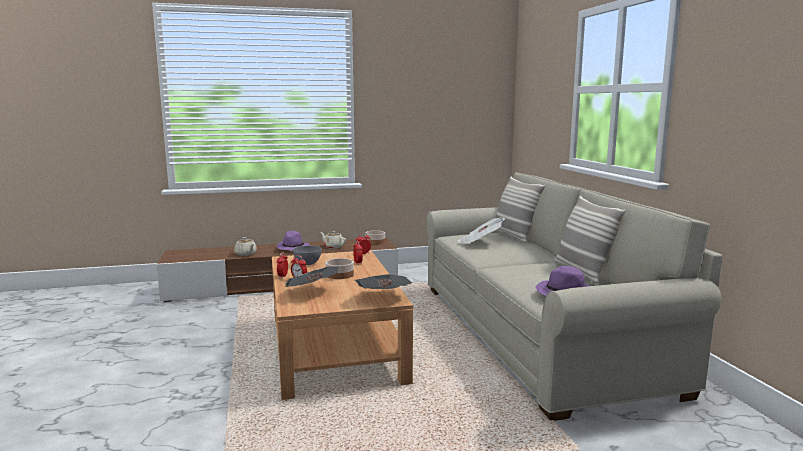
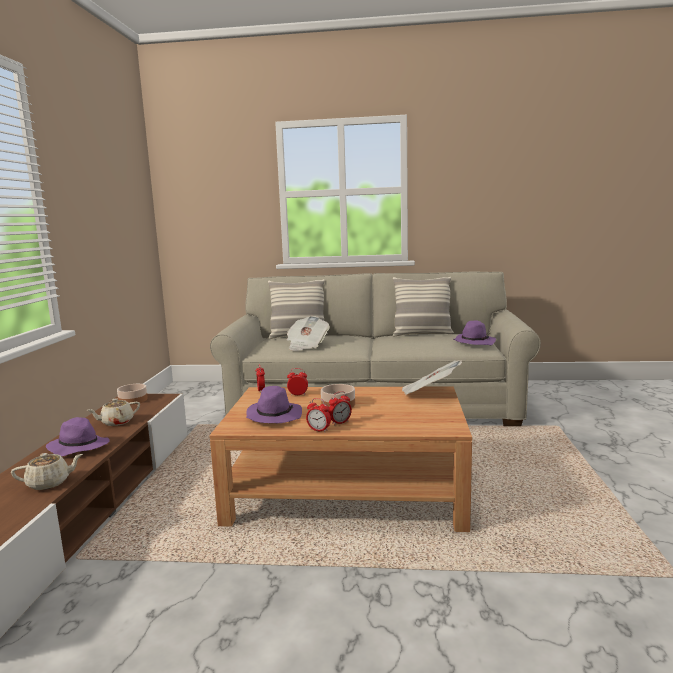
camera: 70 degrees left, 0 degrees up
(308, 263) = (273, 416): grey bowl -> purple hat
(312, 291) = (393, 418): newspaper -> none

